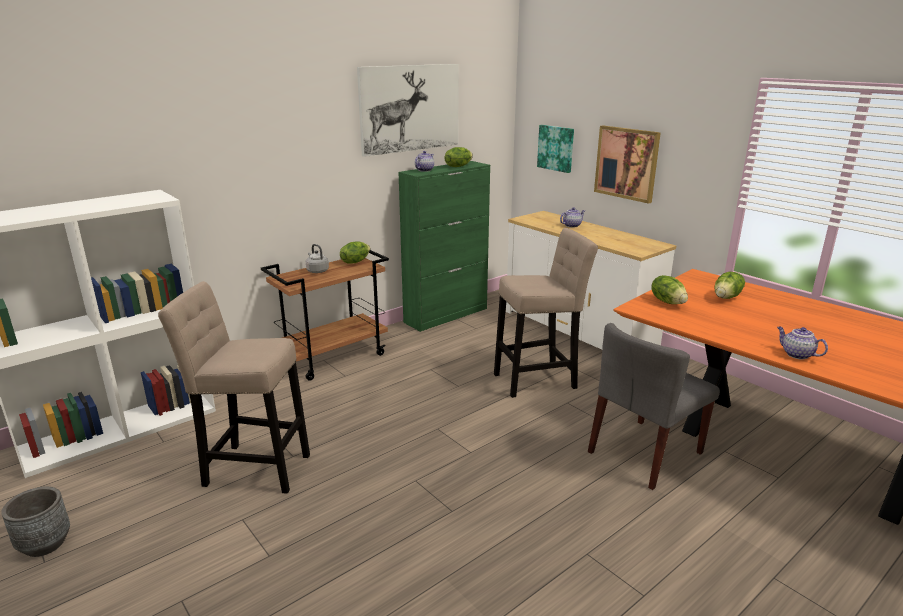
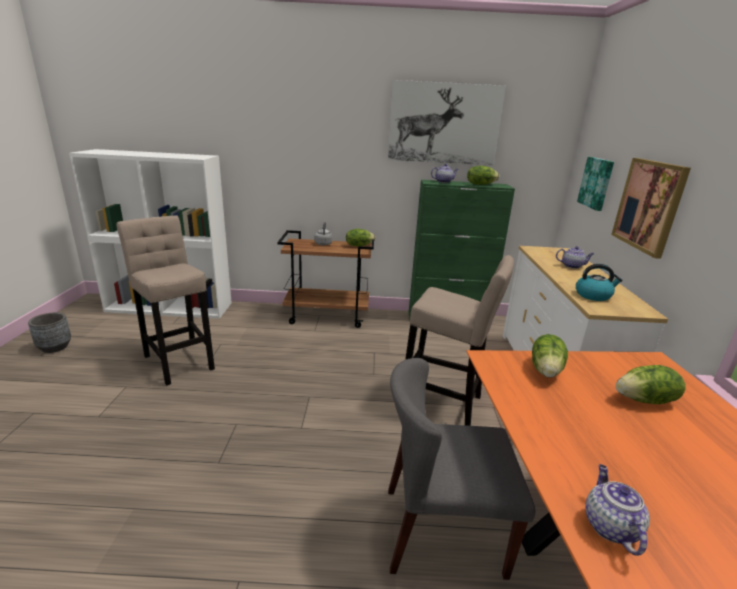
camera: 40 degrees right, 0 degrees up
(621, 243) = (593, 295): none -> kettle

